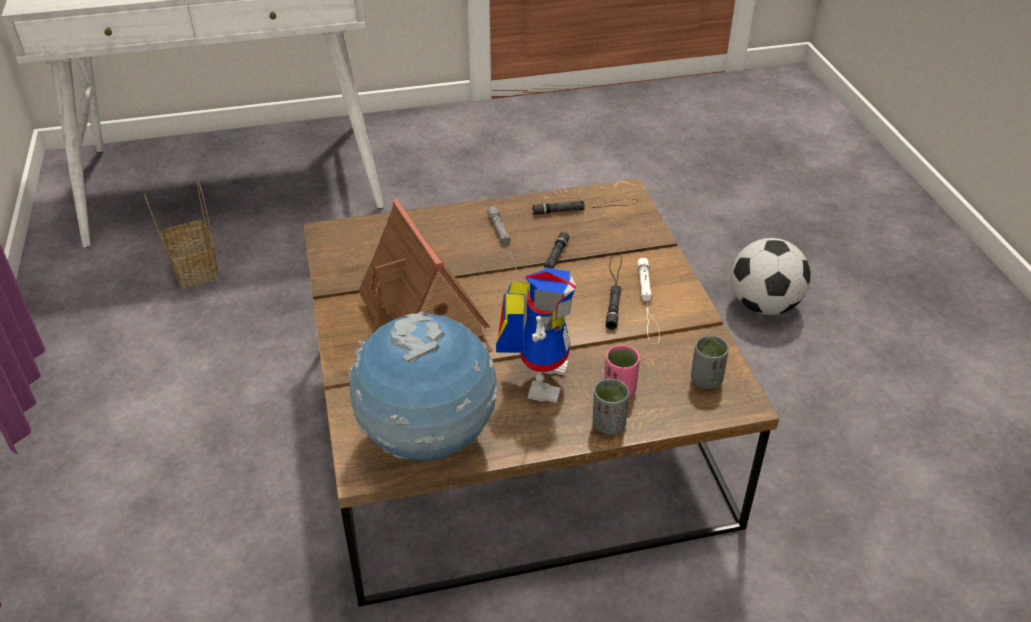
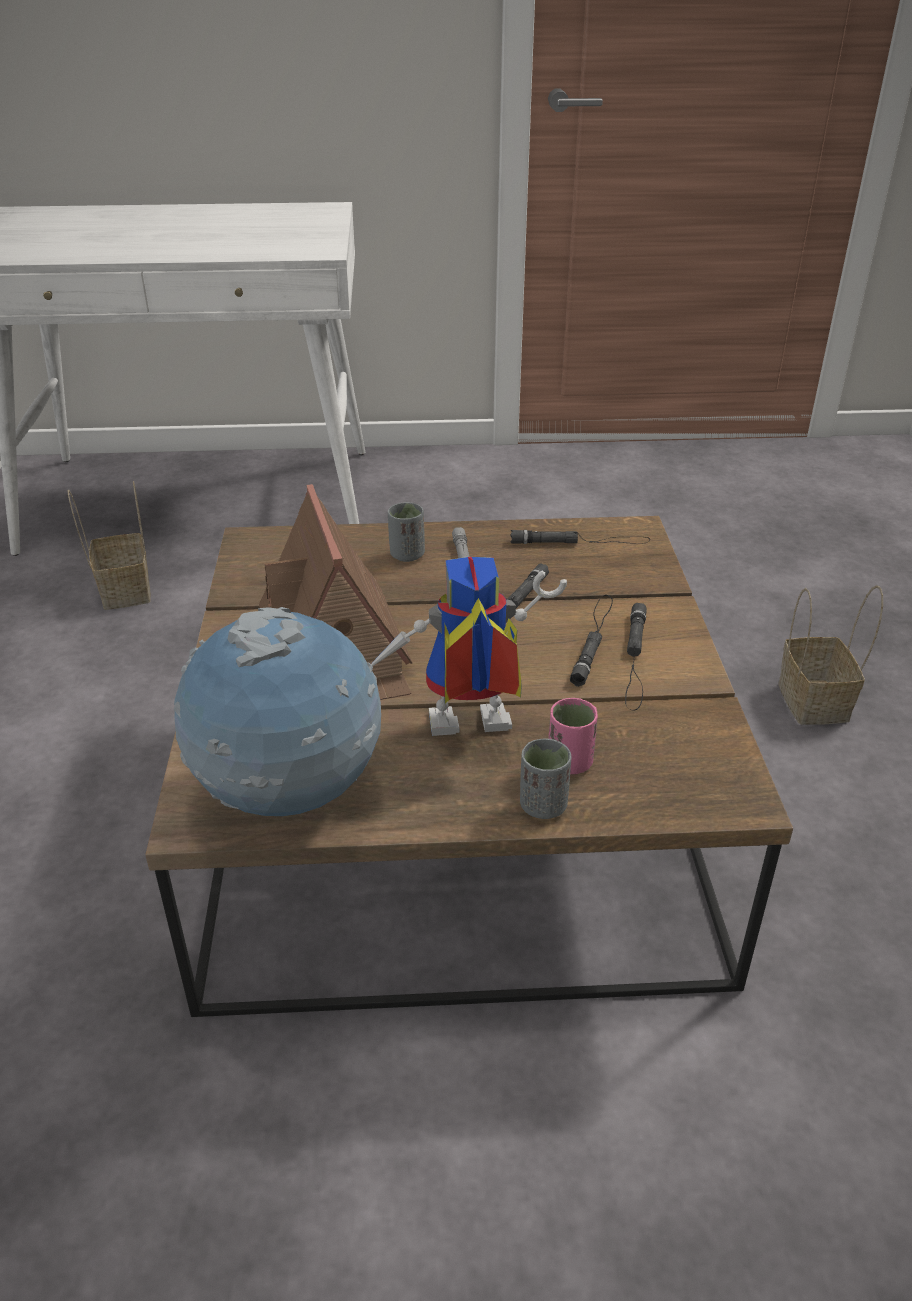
camera: 10 degrees right, 5 degrees down
(538, 375) = (463, 731): toy robot -> toy robot turned 120 degrees counterclockwise
(648, 303) = (635, 660): white flashlight -> black flashlight
(706, 380) = (695, 764): grey cup -> grey cup (407, 555)
(764, 305) = (815, 703): football -> basket

